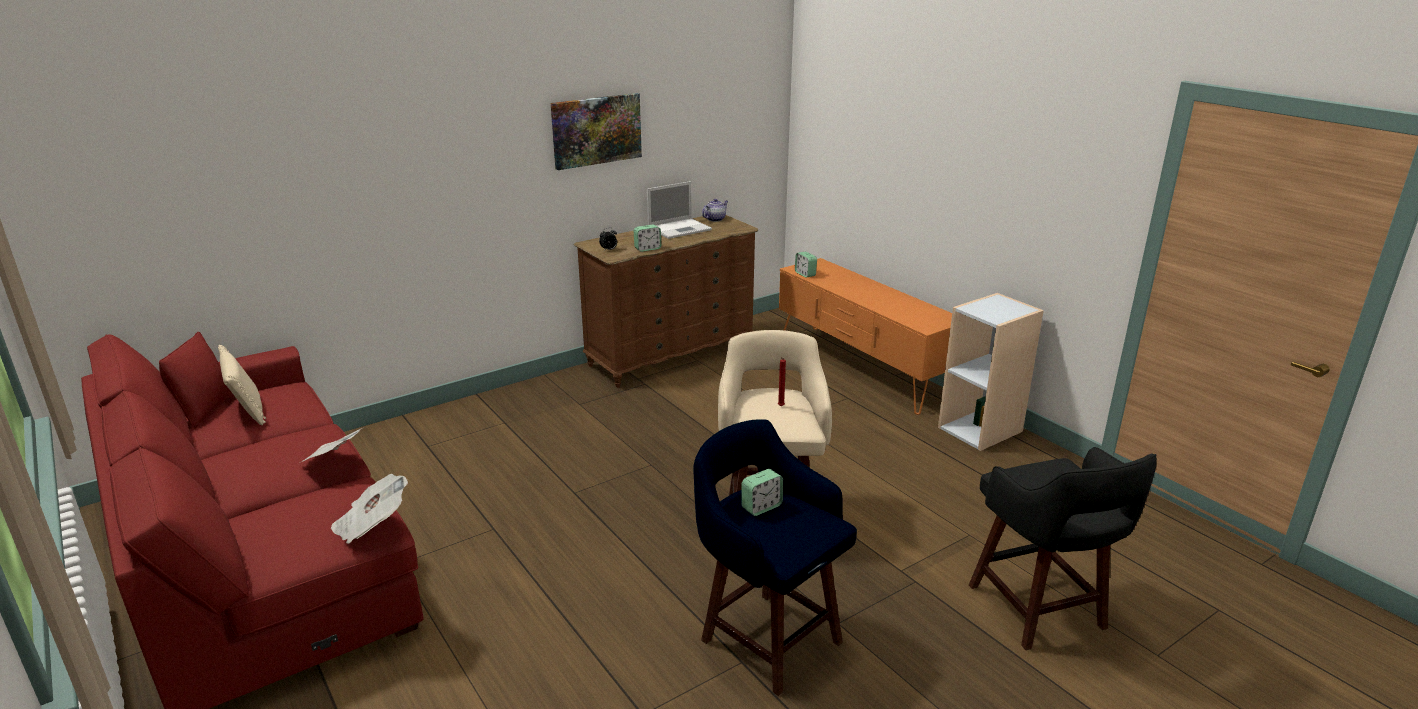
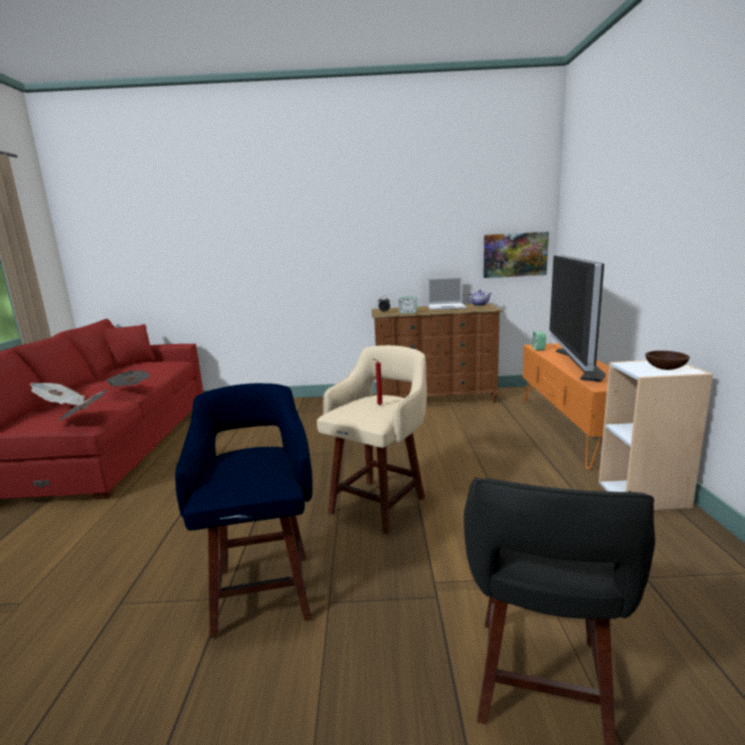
camera: 35 degrees right, 10 degrees down
(247, 408) = (144, 365): beige pillow -> none
(275, 518) = (62, 405): none -> newspaper
(596, 130) = (391, 235): picture -> picture (515, 255)
(761, 507) = (250, 458): alarm clock -> none
(871, 294) = (577, 364): none -> television
(1004, 309) = (664, 368): none -> brown bowl

